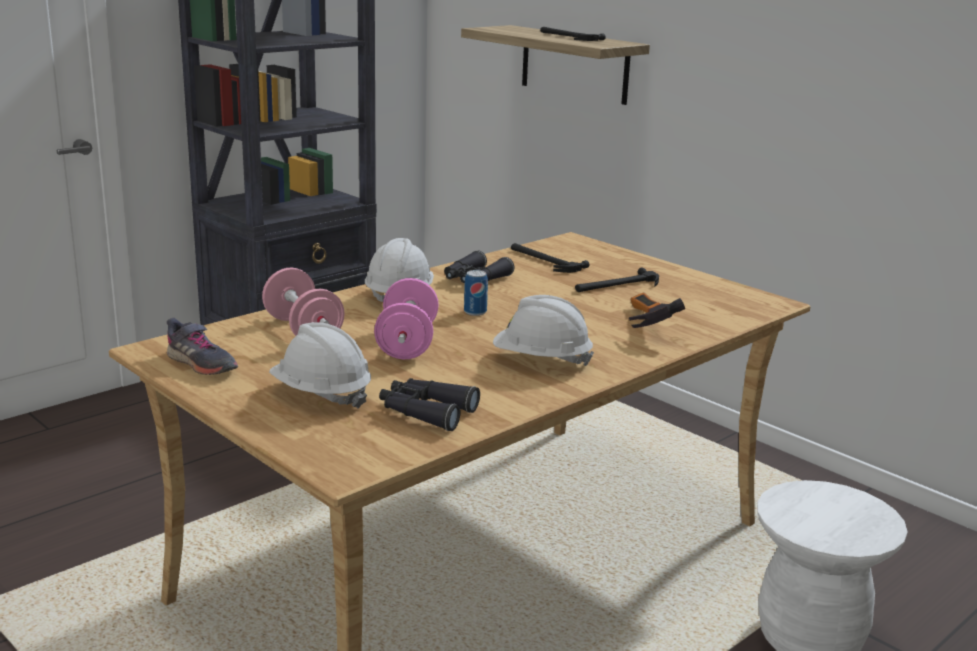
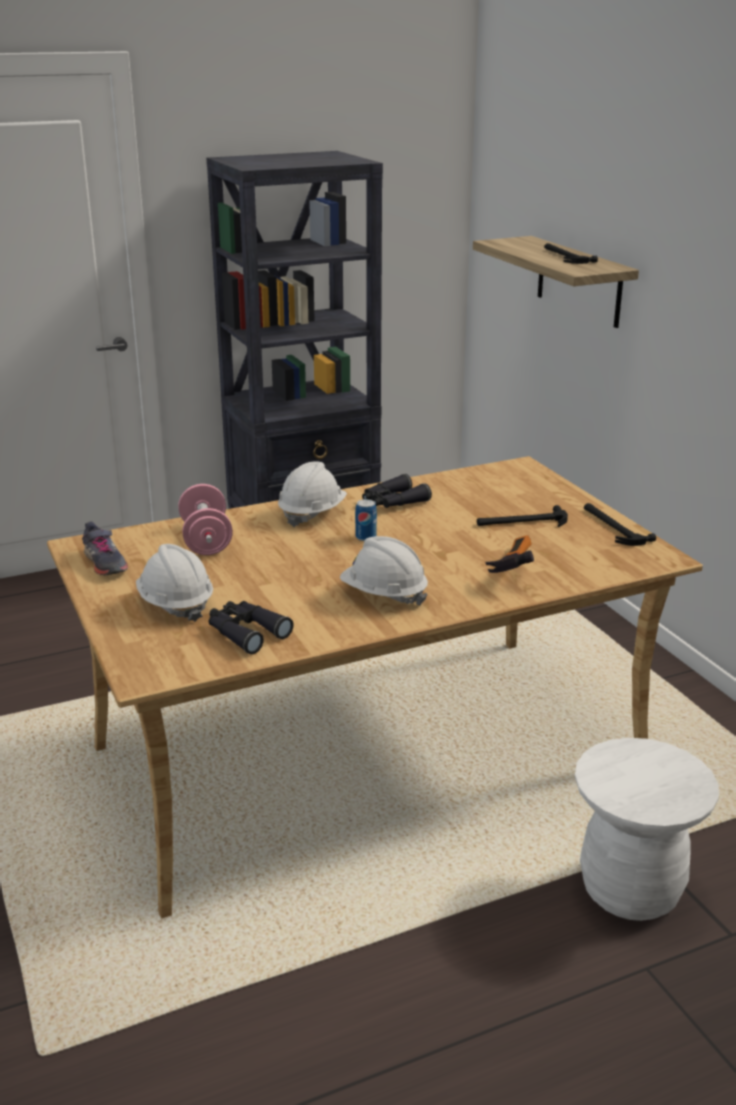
camera: 20 degrees right, 5 degrees up
(407, 344) = (281, 563): pink dumbbell -> none
(544, 260) = (475, 487): hammer -> hammer (612, 527)

